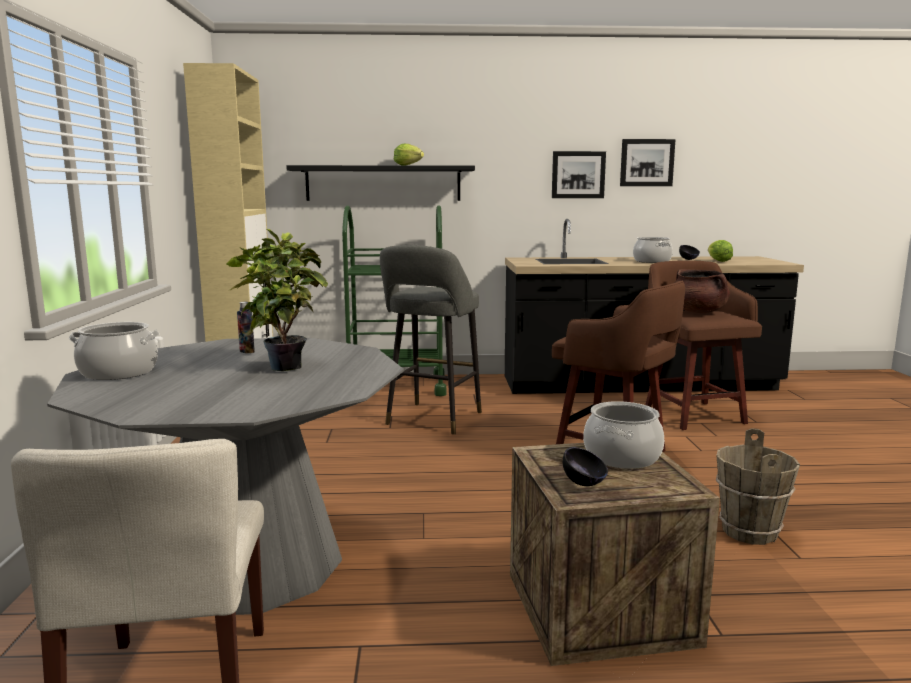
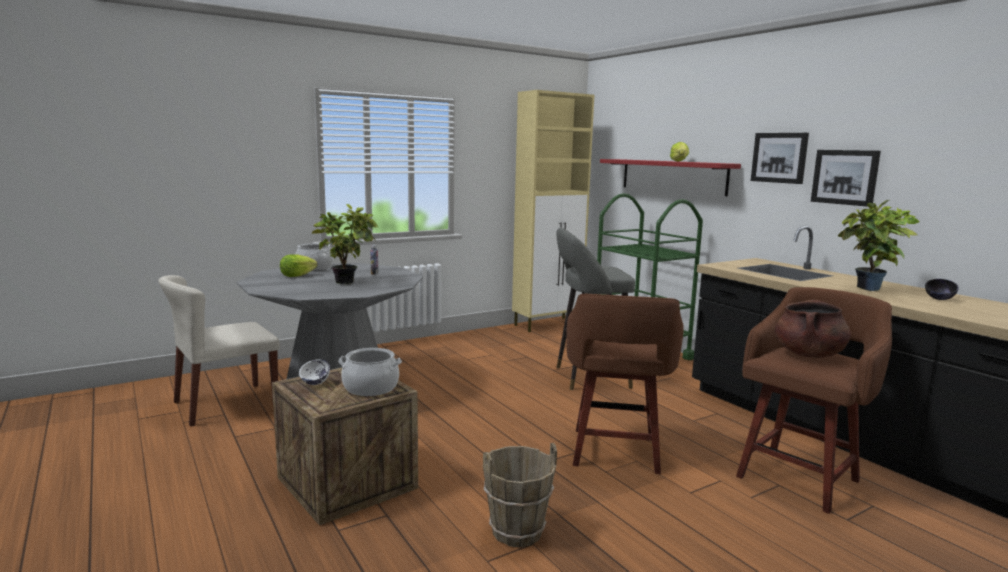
camera: 60 degrees right, 0 degrees up
(383, 183) = (672, 176): black shelf -> red shelf
(584, 483) = (315, 383): black bowl -> white bowl
(646, 162) = (936, 166): picture -> picture (779, 157)
(652, 261) = (869, 290): cooking pot -> potted plant
(718, 261) = (966, 309): lettuce -> lettuce (297, 276)

